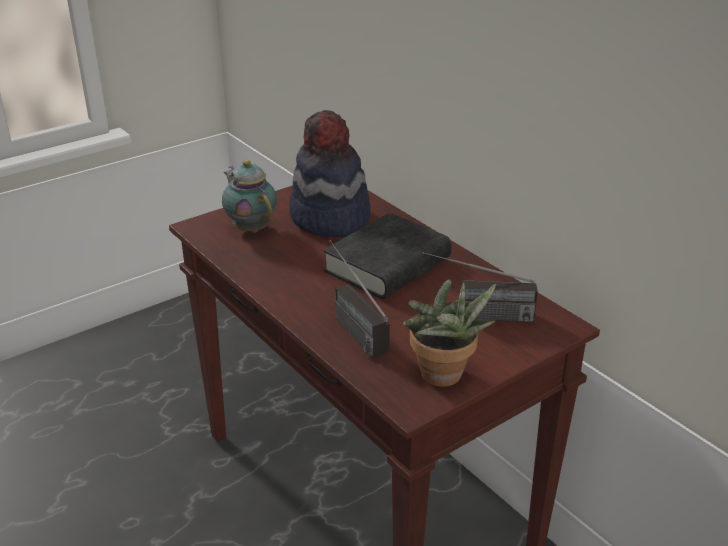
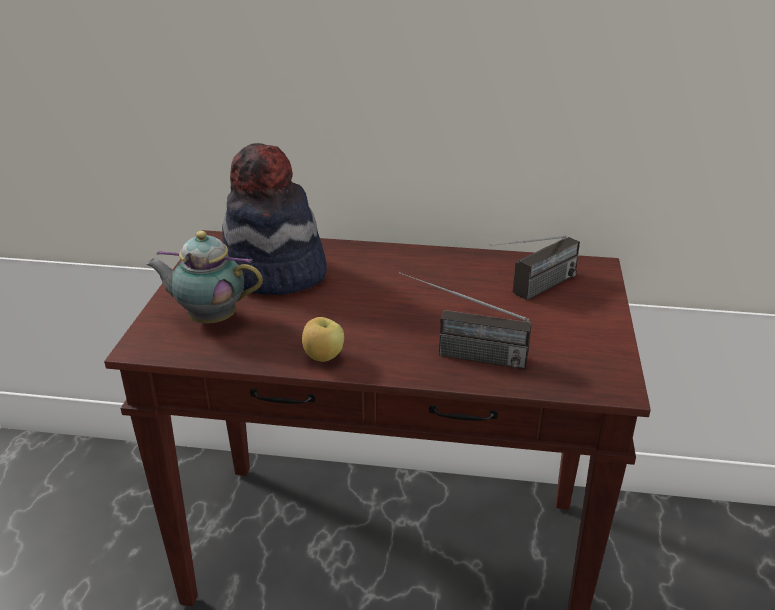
camera: 45 degrees left, 0 degrees up
(270, 282) = (323, 357): none -> apple
(387, 265) = (397, 288): black book -> none
(443, 378) = (598, 351): potted plant -> none

